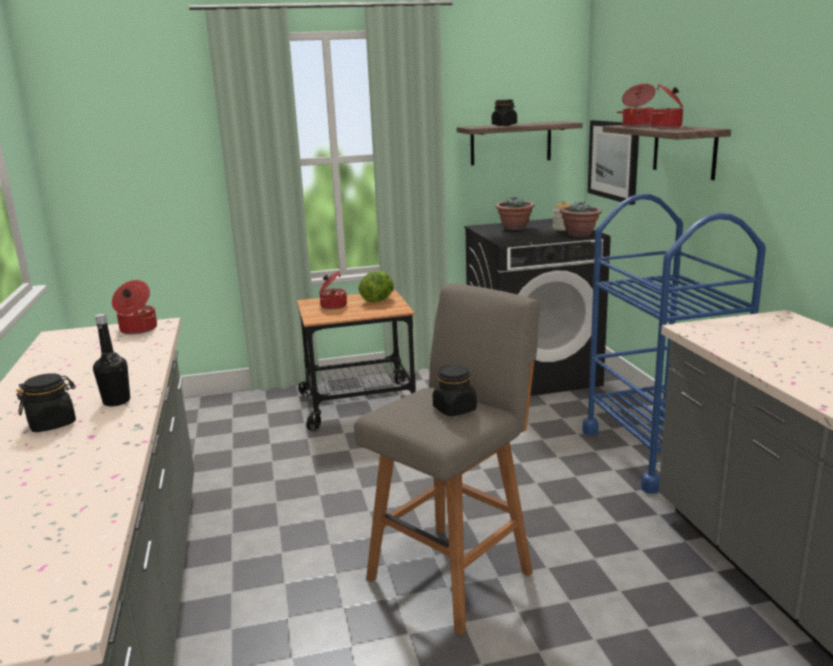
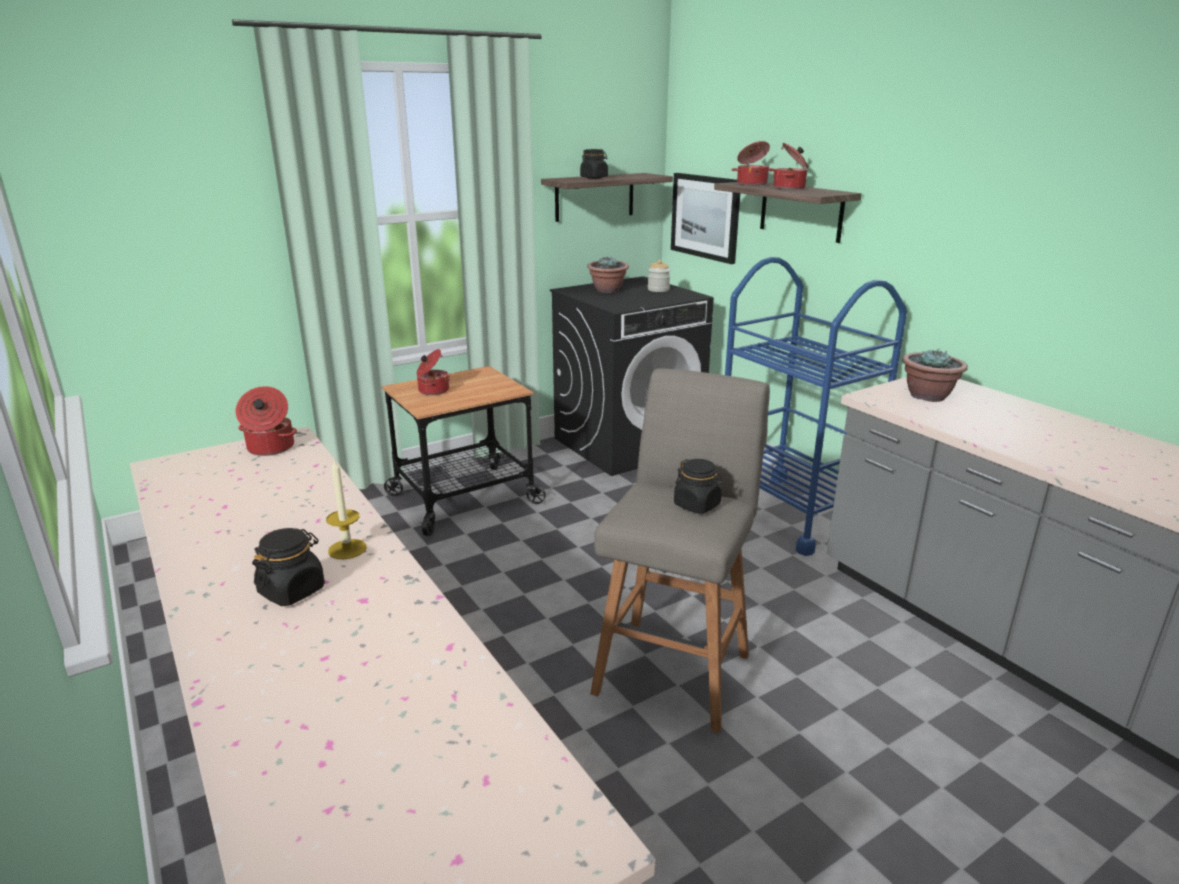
camera: 20 degrees left, 5 degrees up
(116, 401) = (347, 549): black bottle -> candle
(378, 300) = (480, 380): lettuce -> none
(579, 235) = (682, 297): potted plant -> potted plant (928, 396)

